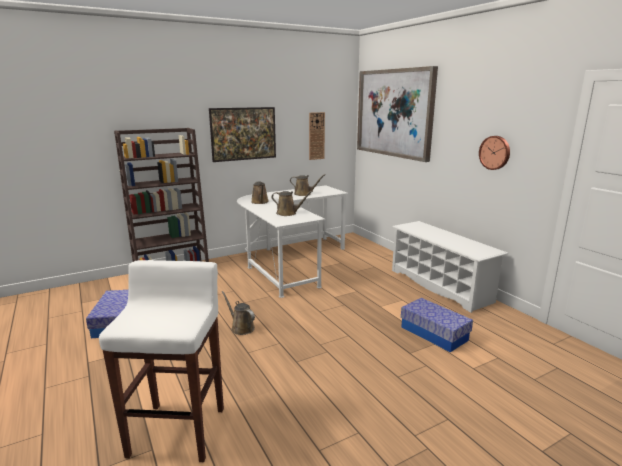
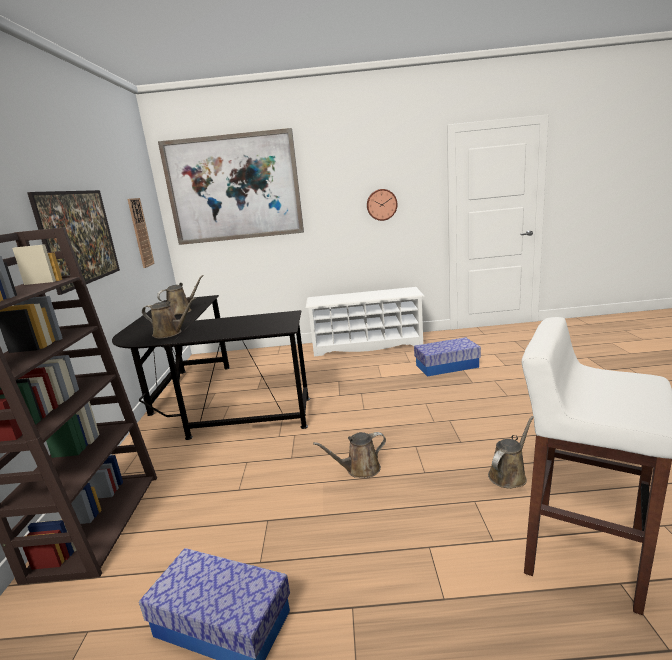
camera: 60 degrees left, 0 degrees up
(288, 213) = (252, 323): brown watering can -> brown watering can (509, 475)
(289, 261) = (212, 405): white desk -> black desk

